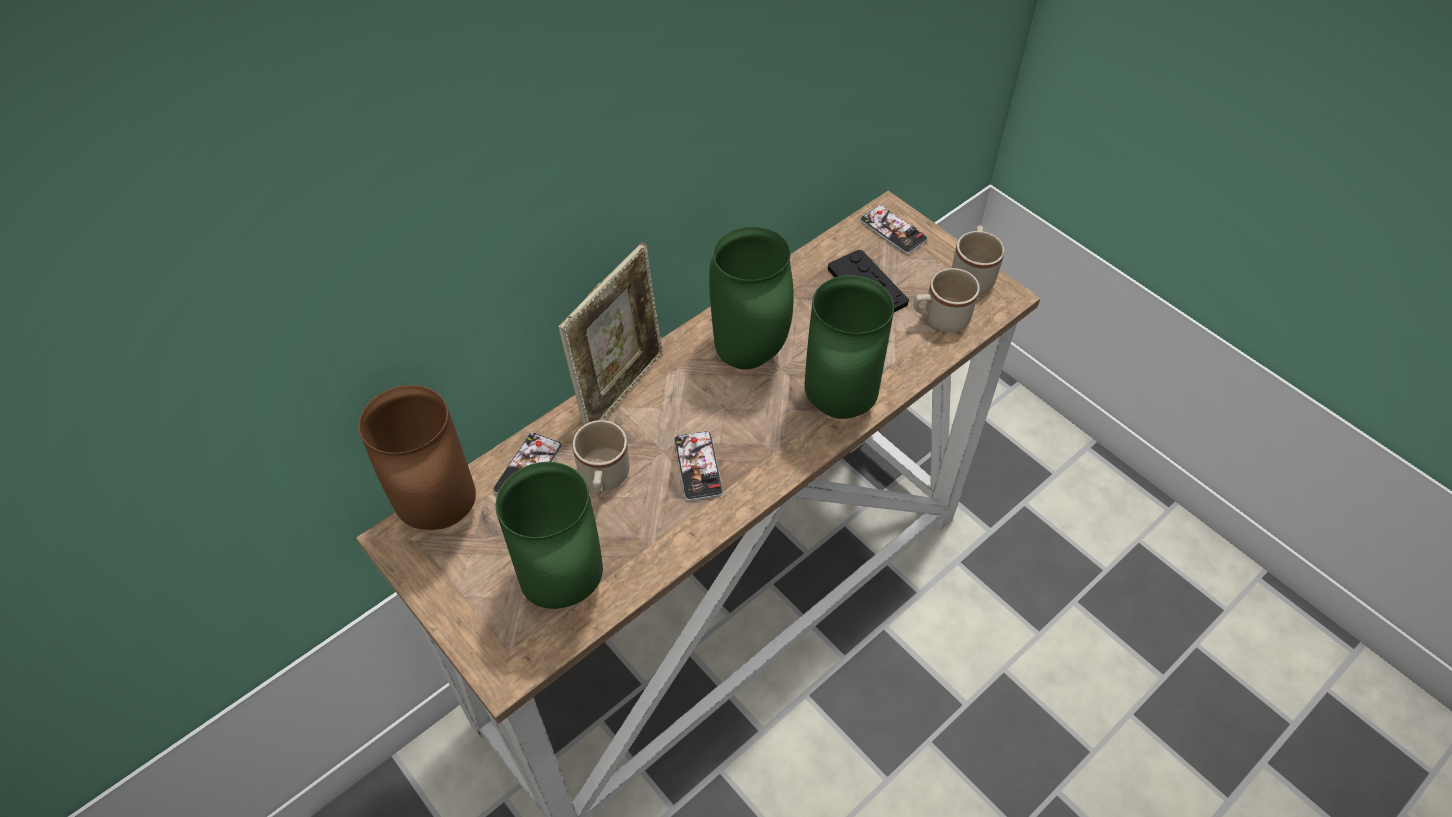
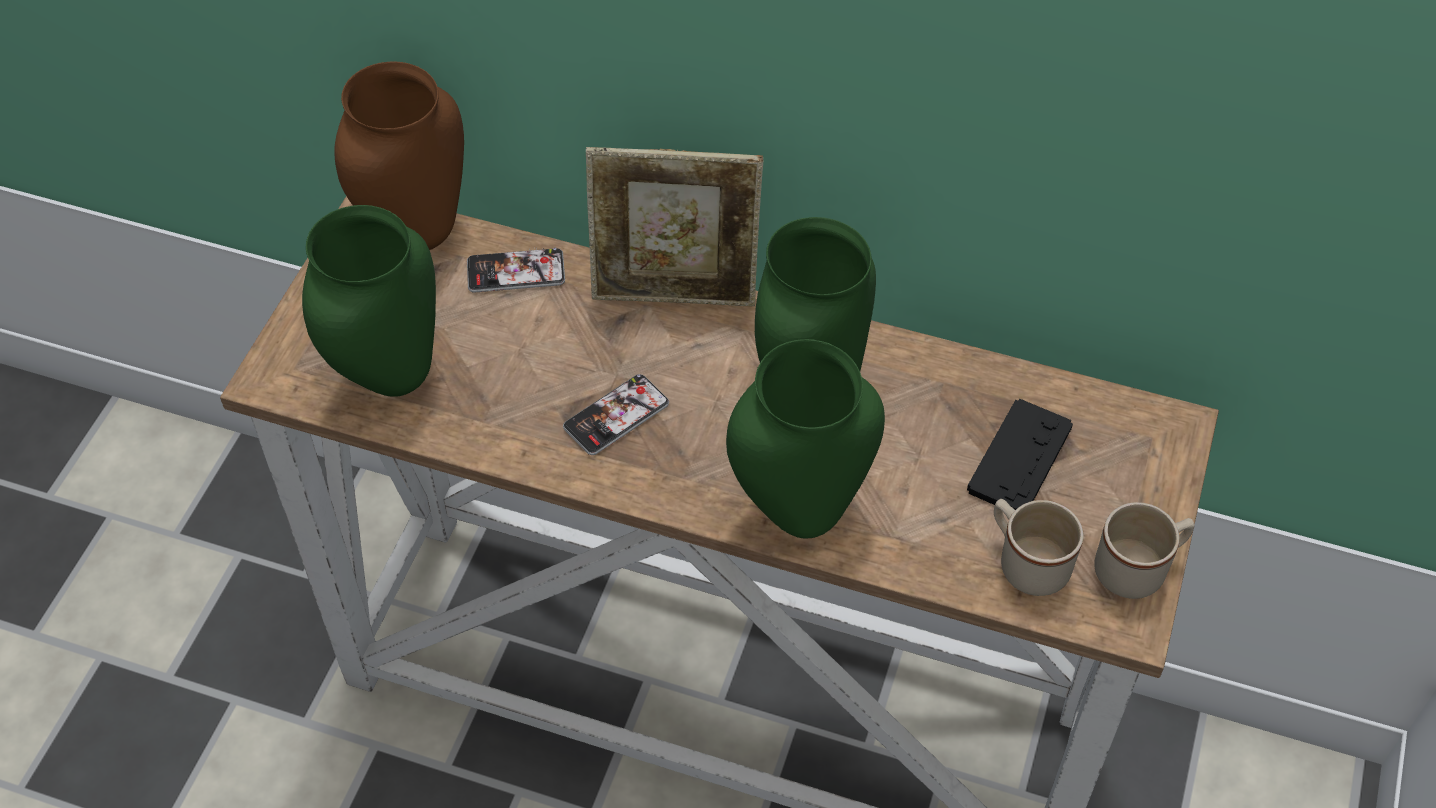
camera: 60 degrees right, 0 degrees up
(603, 479) = (544, 340): beige mug -> none
(893, 230) = (1144, 446): phone -> none

